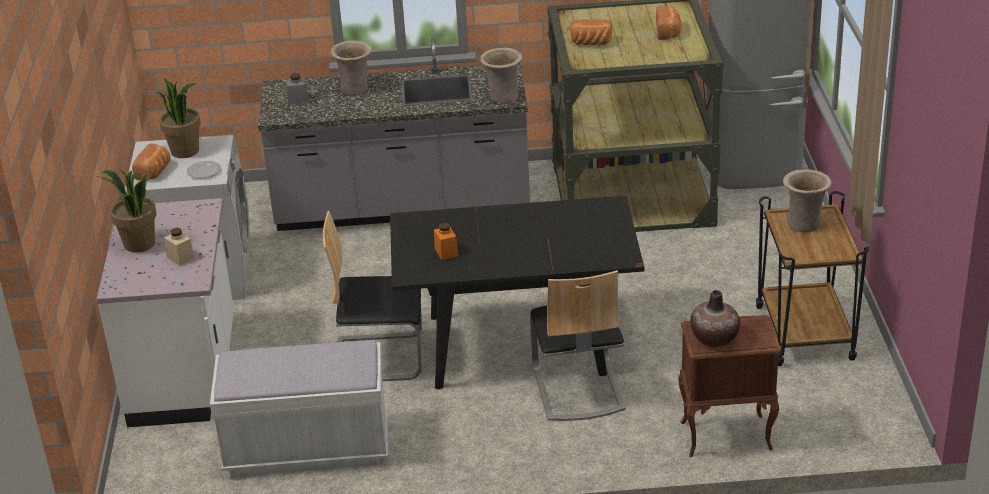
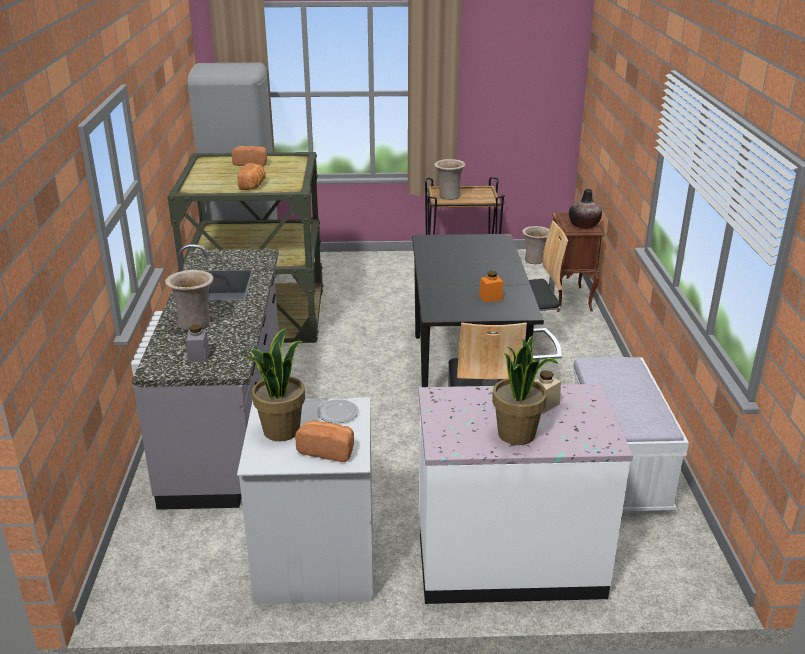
camera: 90 degrees left, 5 degrees down
(502, 98) = (257, 257): beige vase -> beige vase (535, 261)

